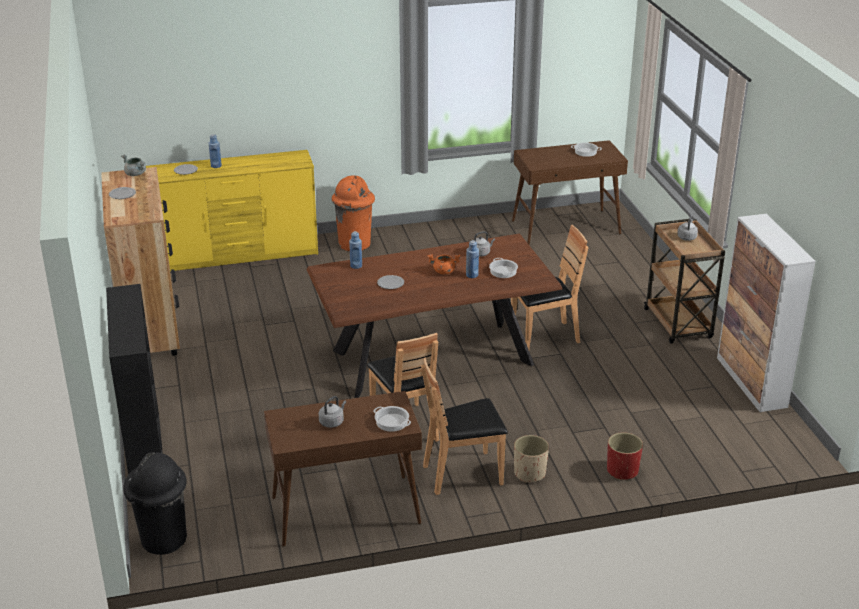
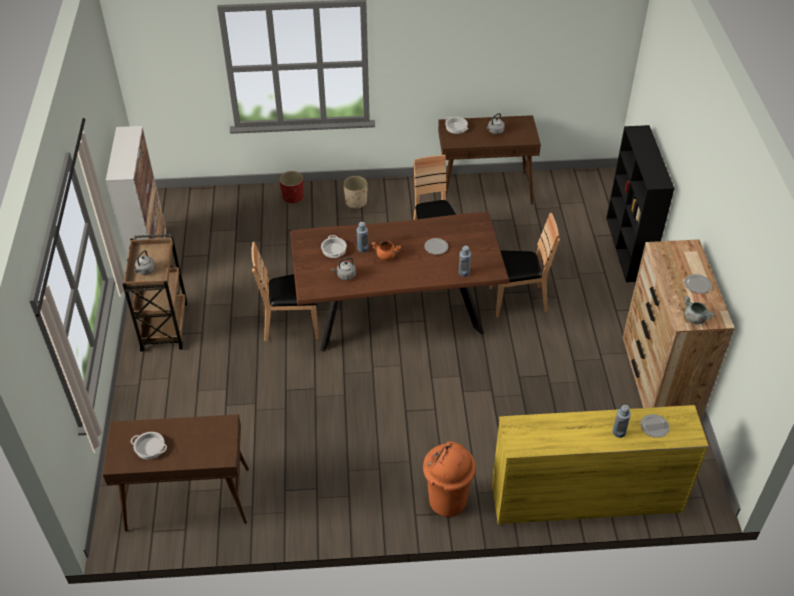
camera: 170 degrees left, 15 degrees up
(163, 540) = (600, 185): black trash can -> none
(463, 474) = (401, 206): brown chair -> brown chair (517, 300)

